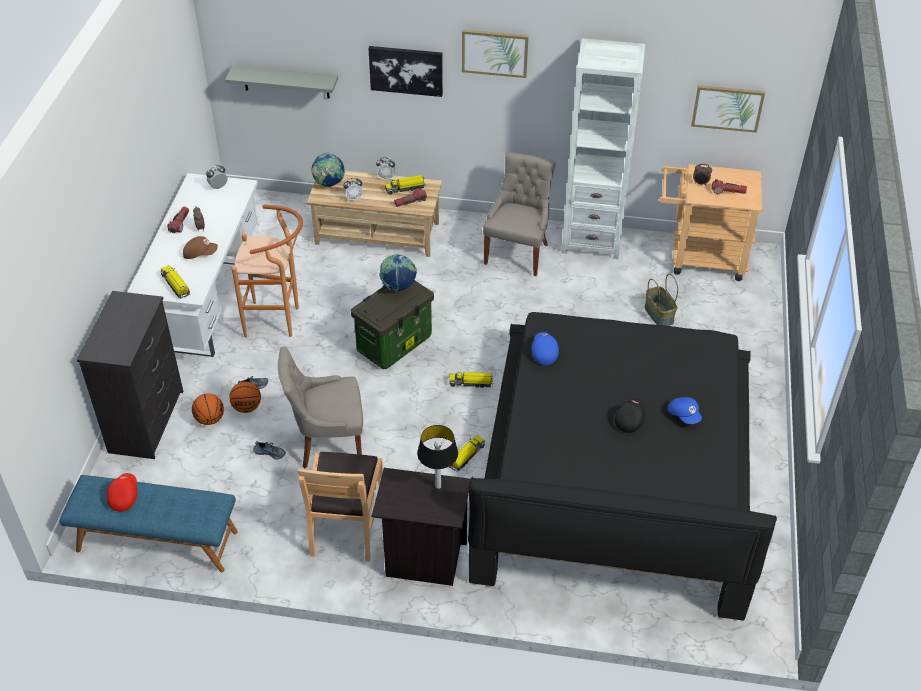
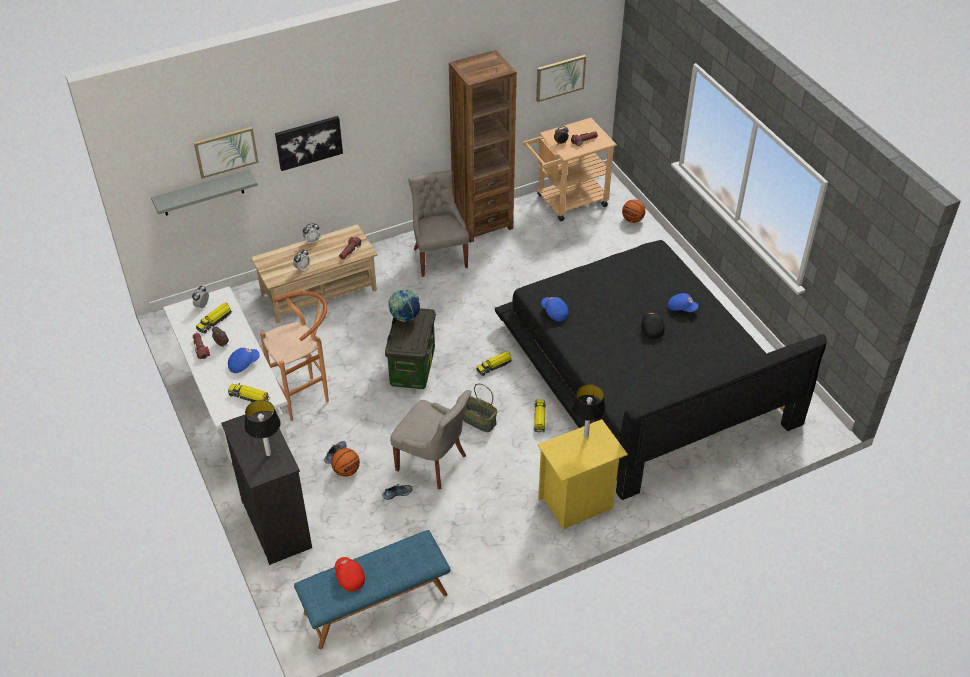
camera: 35 degrees left, 0 degrees up
(119, 338) = (268, 454): none -> table lamp
(200, 254) = (243, 364): brown cap -> blue cap
(210, 419) = (326, 495): basketball -> basketball (632, 219)
(328, 184) = (271, 266): globe -> none
(328, 443) = (433, 462): grey chair -> grey chair turned 105 degrees counterclockwise
(346, 526) = (504, 512): brown chair -> none
(405, 188) = (336, 242): toy truck -> toy truck (215, 321)
(423, 559) = (577, 503): black nightstand -> yellow nightstand
(494, 52) = (380, 100): picture -> picture (226, 151)
(591, 240) = (482, 223): white bookcase -> brown bookcase
(659, 314) = (576, 254): basket -> basket (480, 421)

